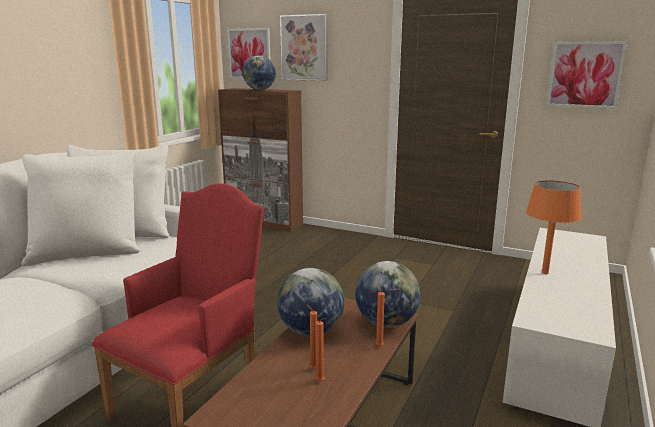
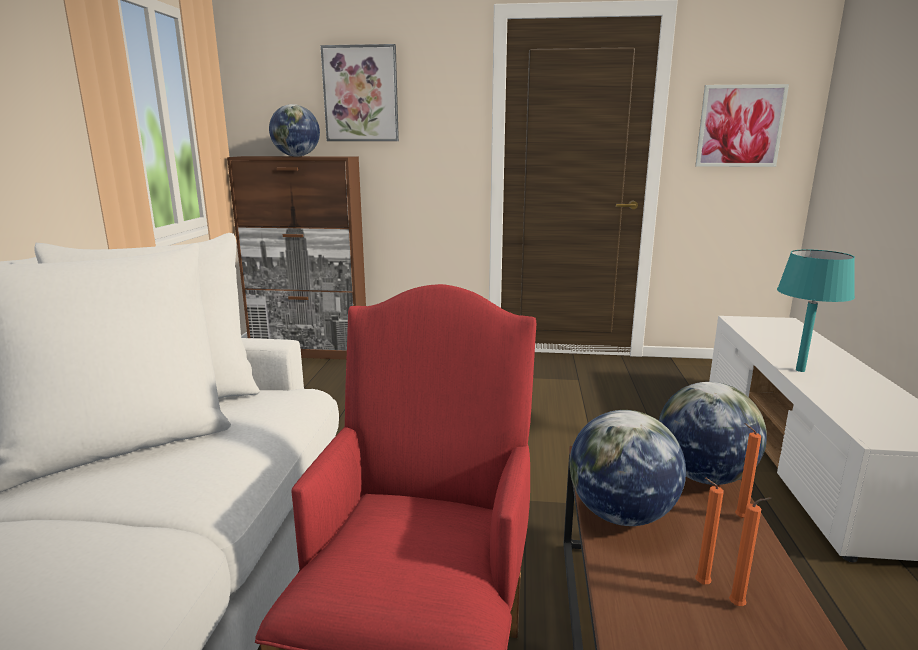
camera: 20 degrees left, 0 degrees up
(249, 54) = (269, 104): picture -> none
(544, 273) = (800, 370): orange table lamp -> turquoise table lamp

